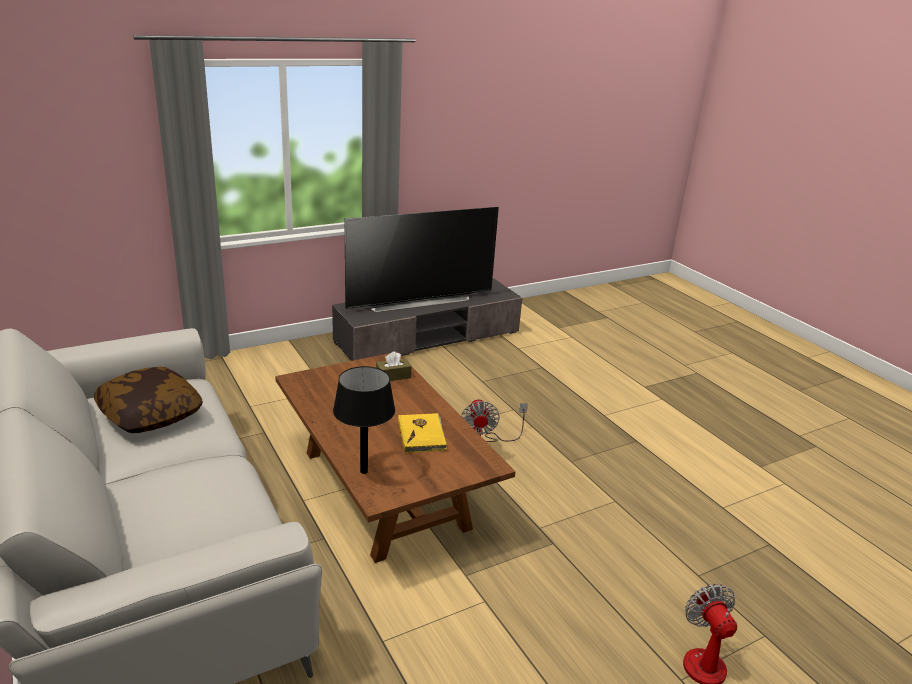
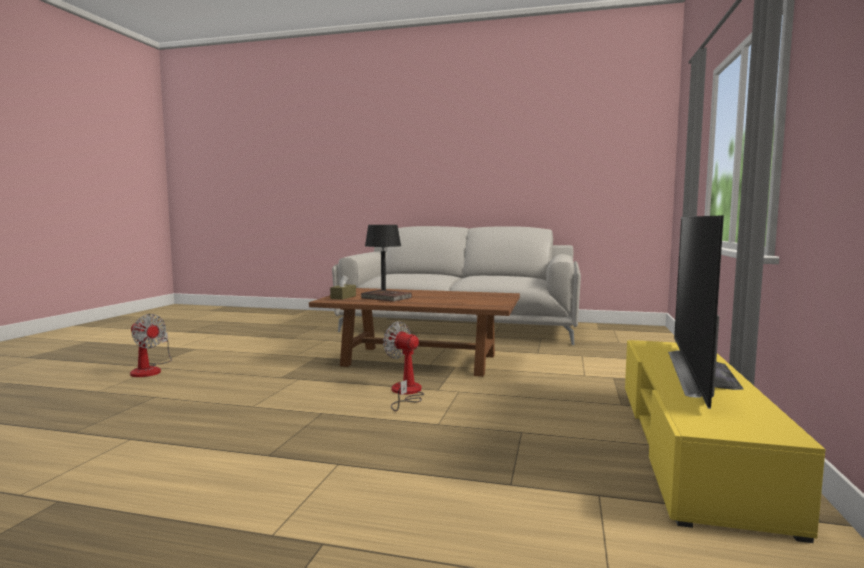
camera: 135 degrees right, 20 degrees down
(150, 414) = (502, 276): pillow -> none
(393, 376) = (469, 304): brown tissue box -> brown tissue box (343, 297)
(422, 435) = (386, 298): yellow book -> brown book
(428, 337) = (691, 445): grey tv stand -> yellow tv stand

